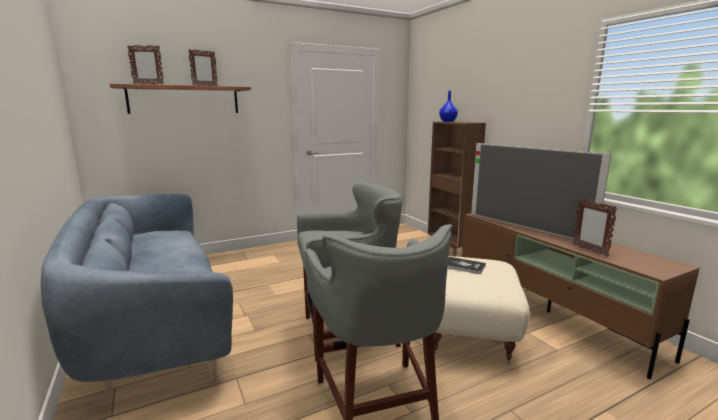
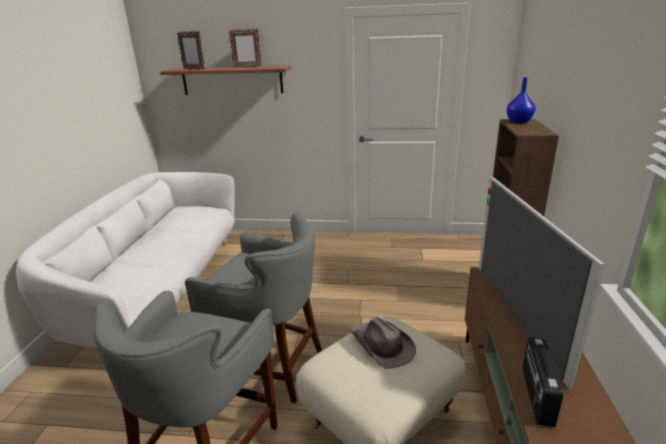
camera: 35 degrees right, 10 degrees up
(154, 320) = (159, 290): blue sofa -> white sofa
(464, 266) = (382, 345): book -> brown hat
(589, 250) = (536, 396): picture frame -> radio

